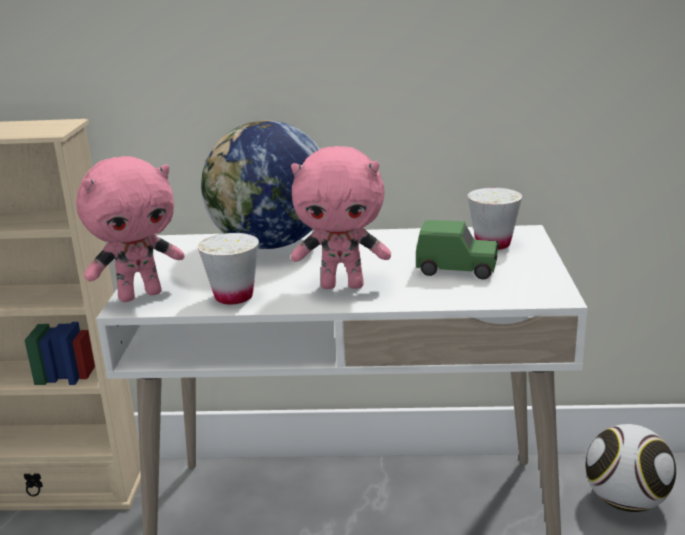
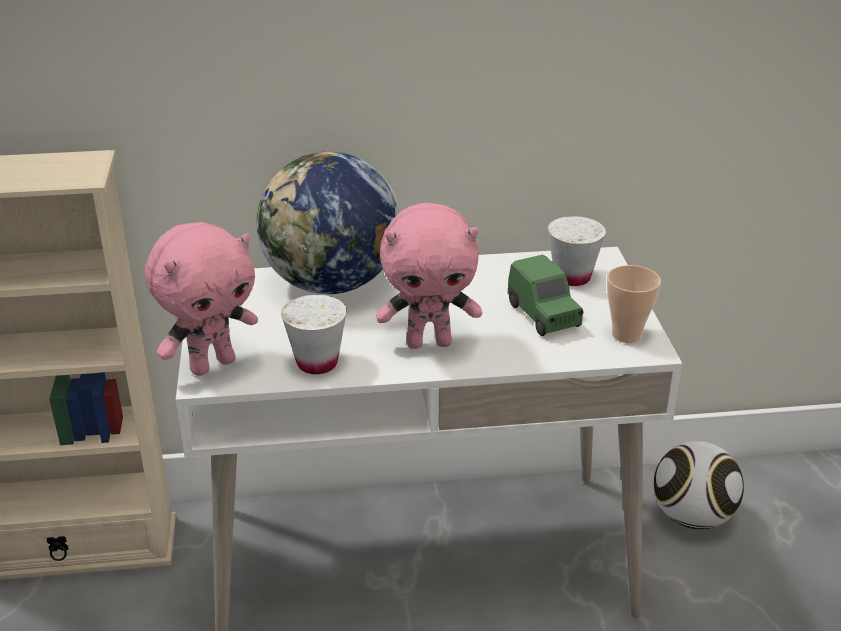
camera: 10 degrees left, 10 degrees up
(457, 270) = (543, 316): green toy car -> green toy car turned 60 degrees clockwise
(535, 285) = (626, 335): none -> cup

